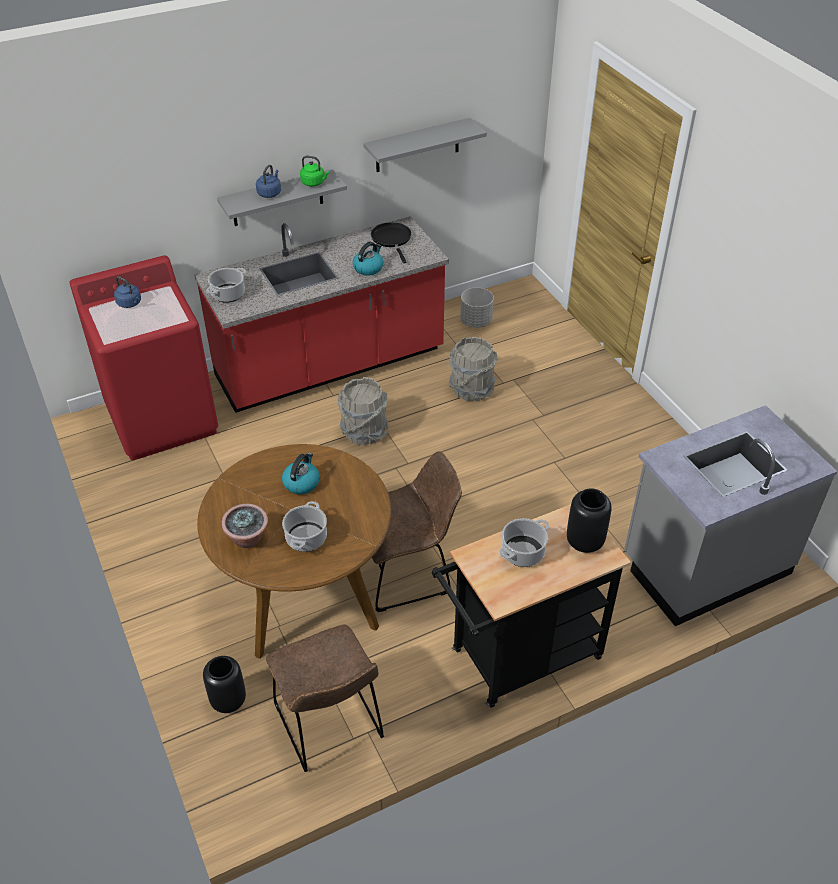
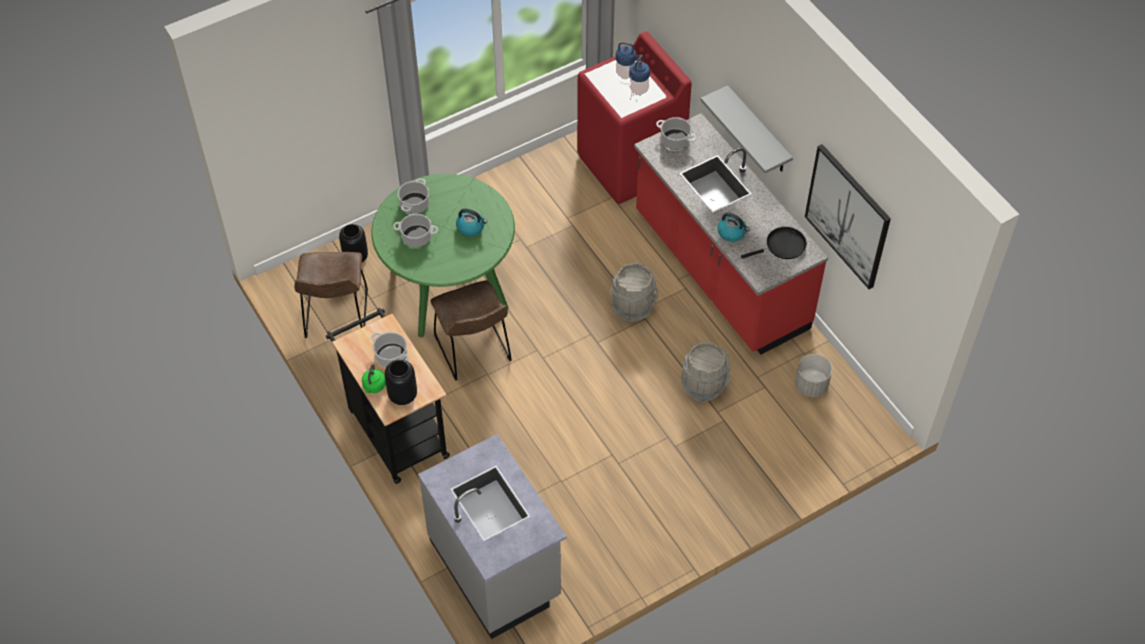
camera: 85 degrees right, 10 degrees up
(248, 539) = (414, 204): potted plant -> cooking pot
(270, 193) = (741, 119): blue kettle -> blue kettle (627, 61)
(305, 594) = (449, 288): brown dining table -> green dining table
(314, 183) = (764, 147): green kettle -> green kettle (374, 386)
(330, 726) = (336, 317): brown chair -> brown chair turned 60 degrees counterclockwise
(417, 145) = (848, 216): grey shelf -> picture

